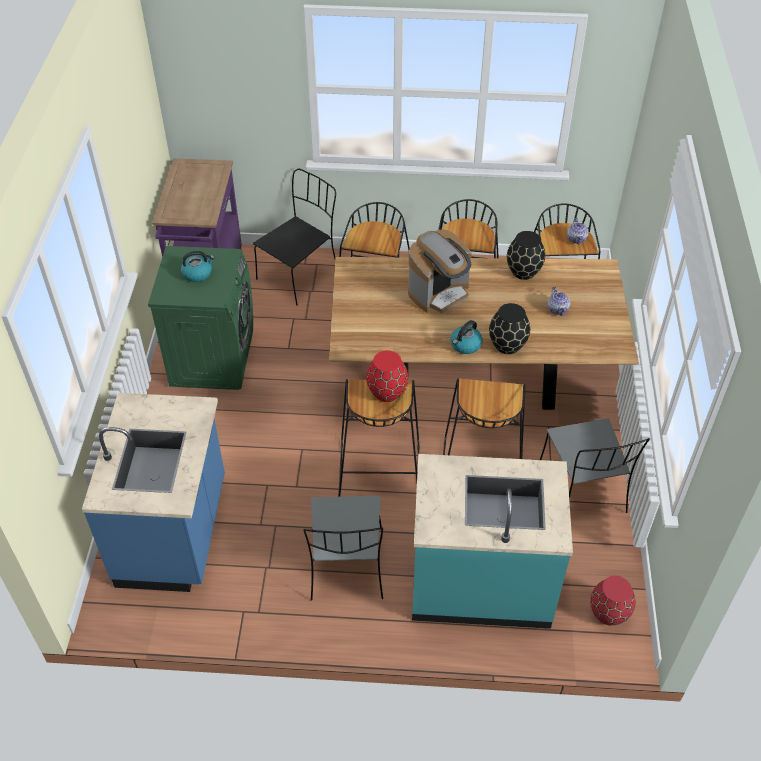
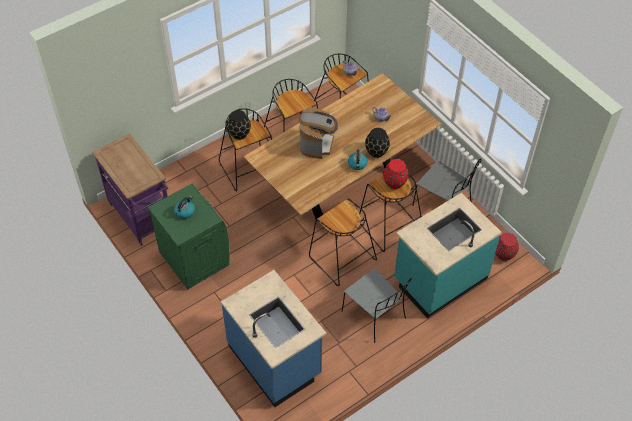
camera: 40 degrees left, 5 degrees up
(299, 274) = (190, 179): black chair -> none
(386, 392) = (341, 213): red vase -> red vase (394, 182)
(524, 272) = (346, 107): black vase -> black vase (239, 134)

